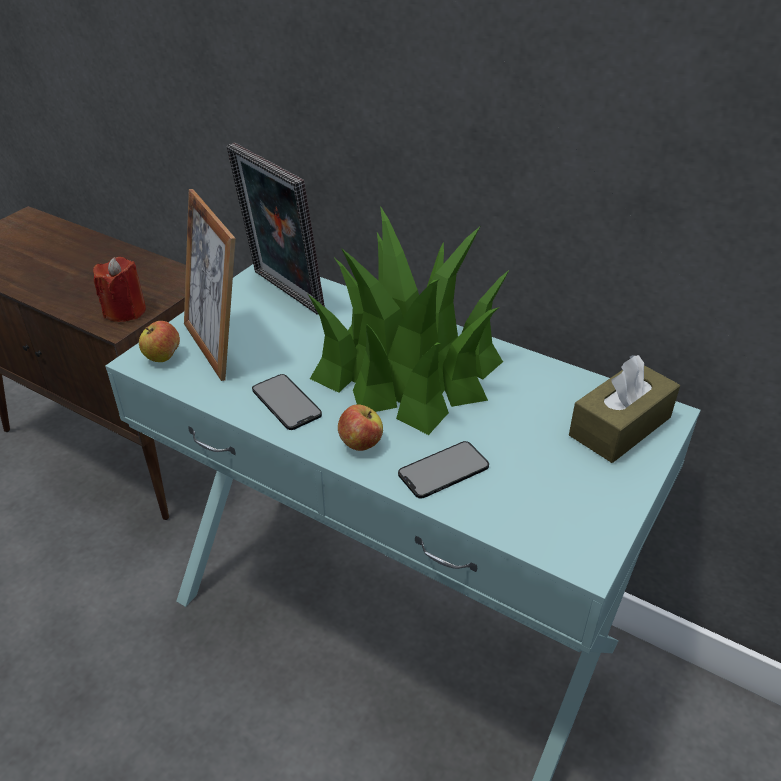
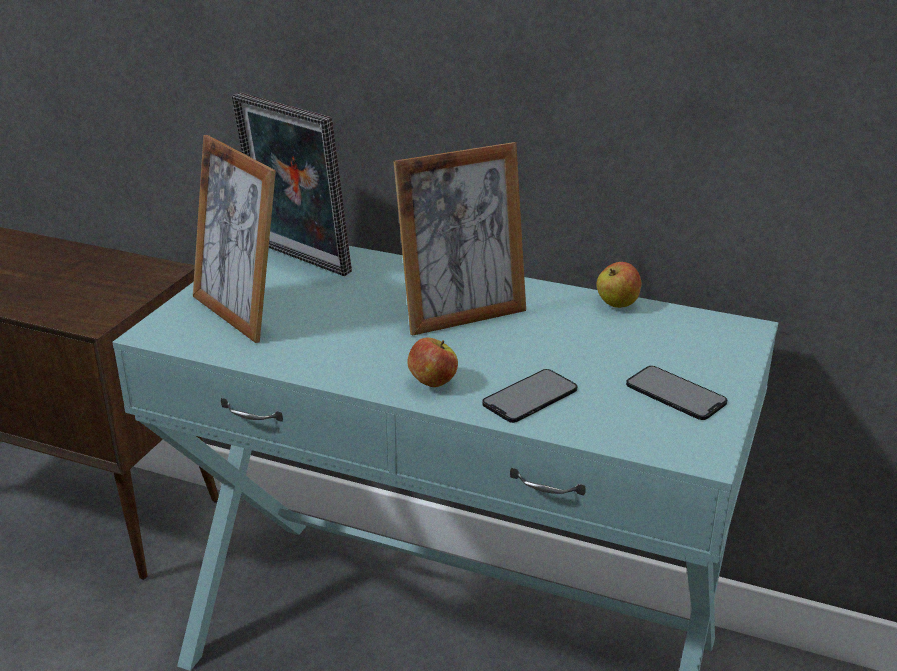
camera: 10 degrees left, 10 degrees down
(125, 311) = (99, 307): red candle -> none
(162, 357) = (178, 328): apple -> apple (617, 304)
(286, 402) = (336, 355): phone -> phone (675, 393)
(408, 369) = (462, 315): potted plant -> picture frame
(620, 426) = (702, 343): brown tissue box -> none

